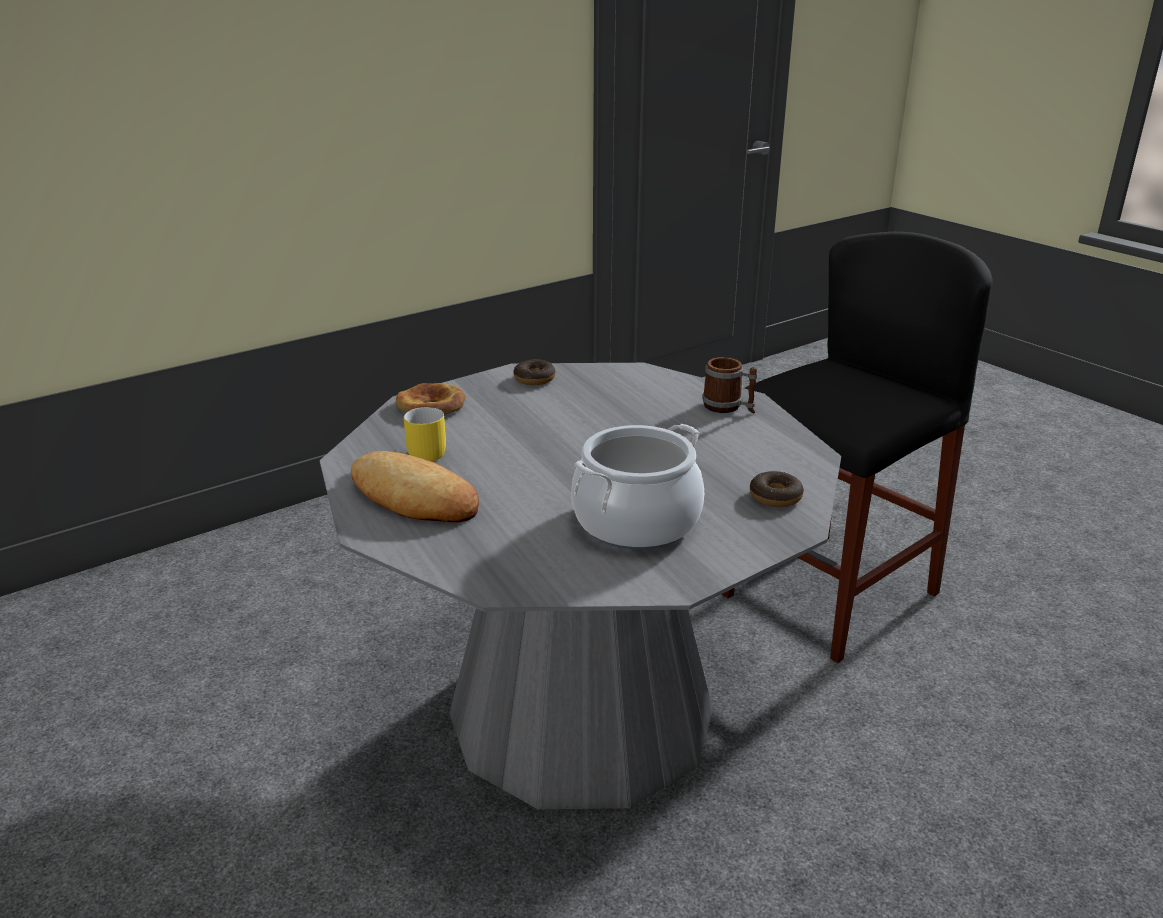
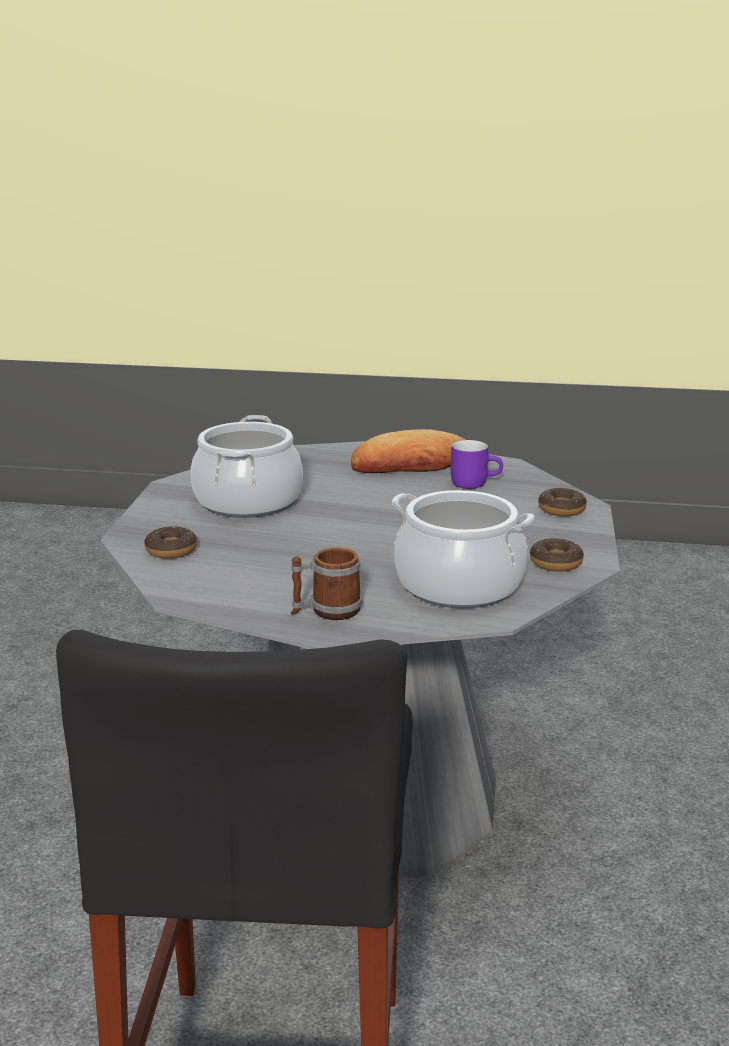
camera: 135 degrees right, 5 degrees down
(421, 453) = (474, 483): yellow mug -> purple mug
(431, 405) = (561, 509): bread -> donut
(621, 390) = (459, 586): none -> cooking pot

